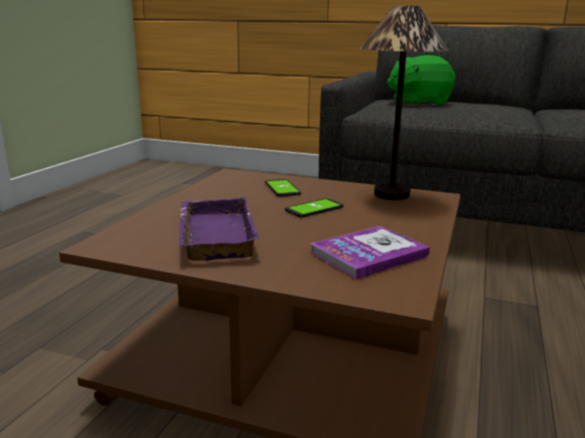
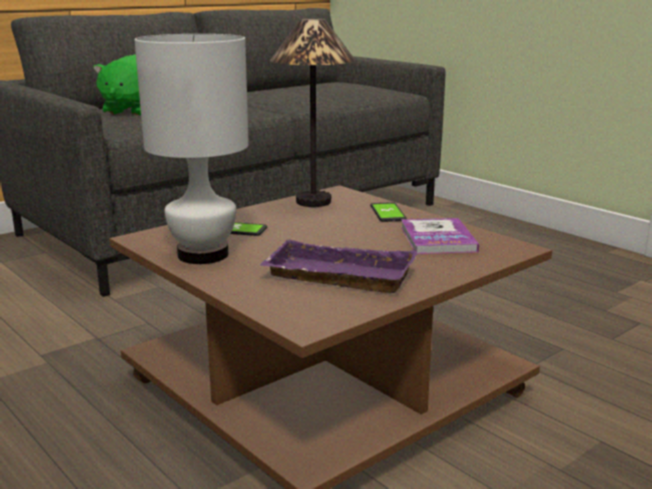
camera: 60 degrees left, 0 degrees up
(216, 192) = (203, 255): none -> white table lamp
(314, 209) = (314, 231): phone -> phone (388, 213)

